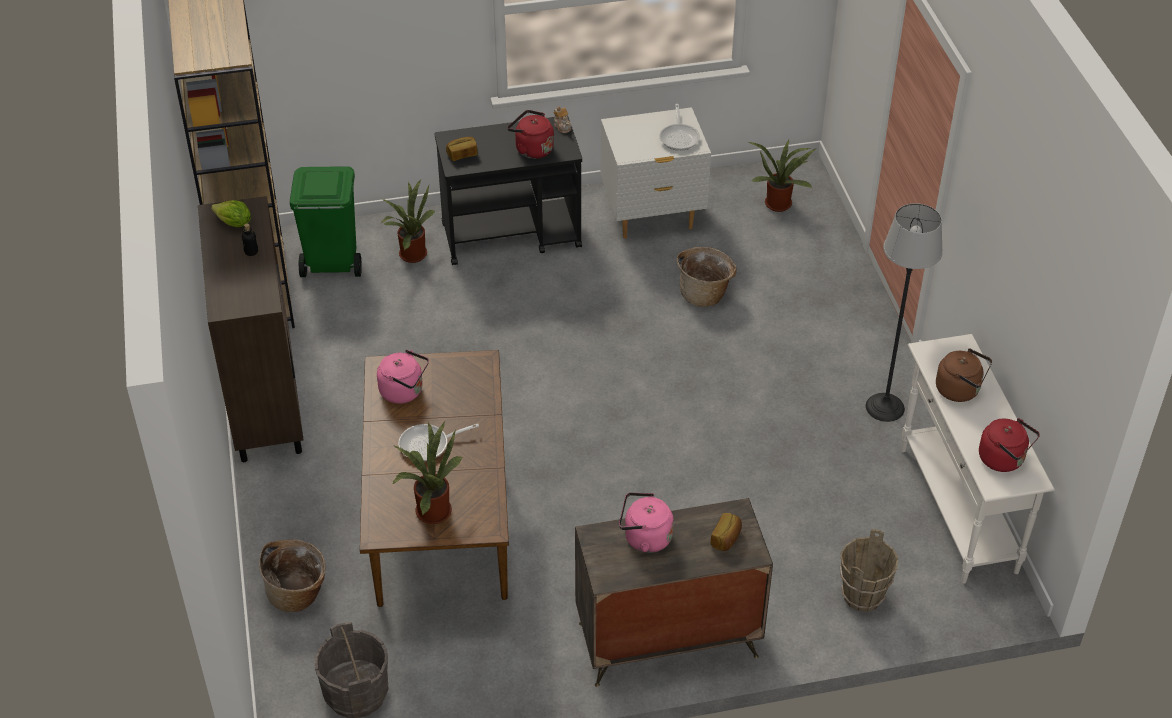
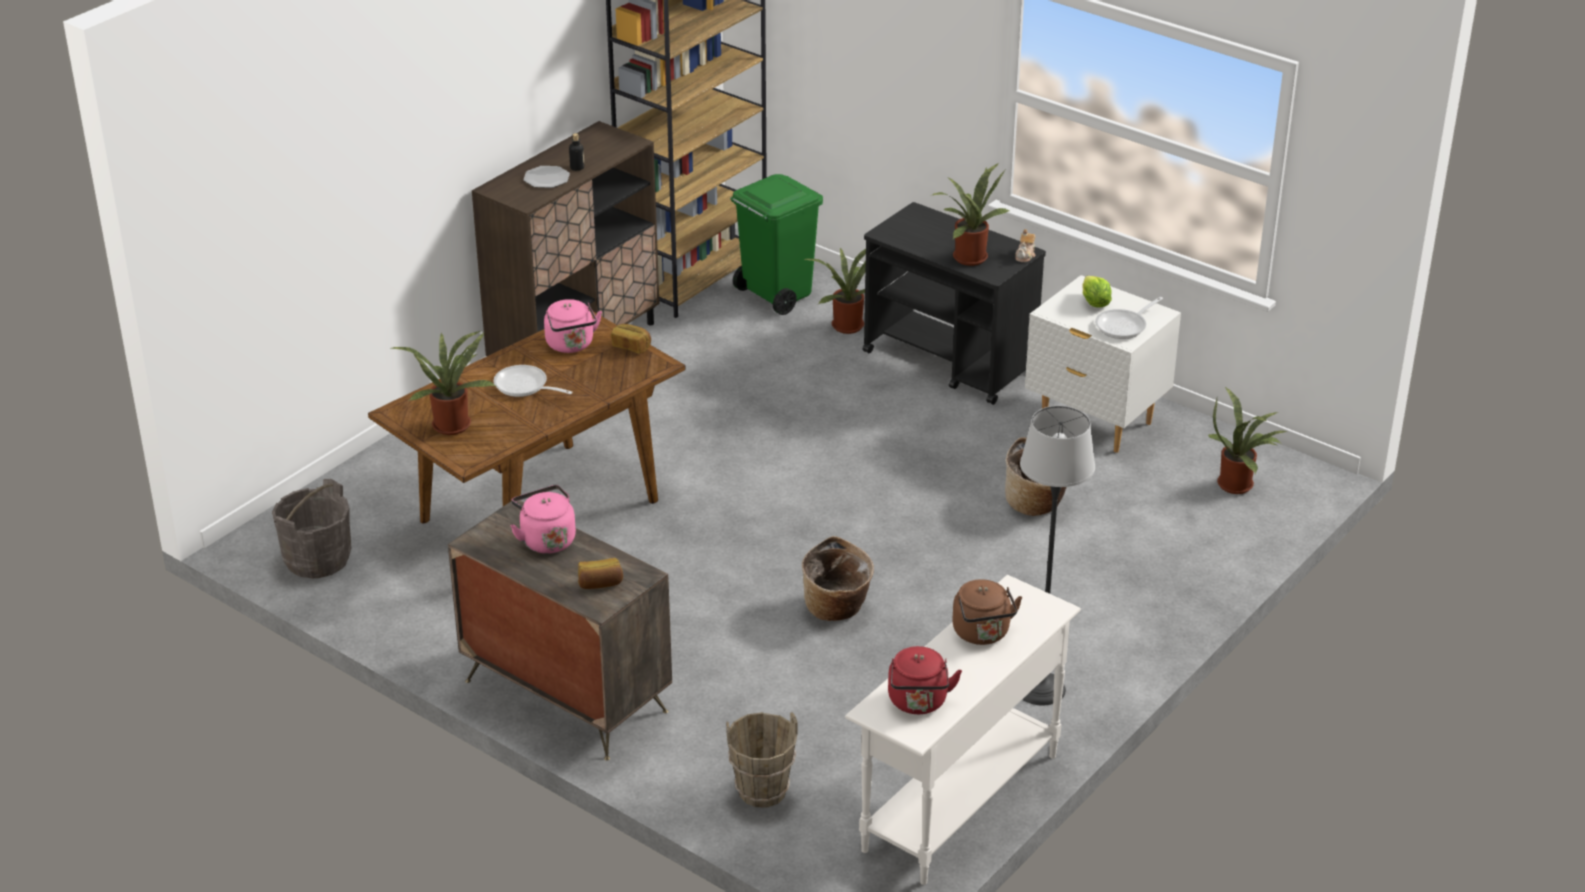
camera: 50 degrees right, 10 degrees down
(234, 223) = (599, 145): lettuce -> lettuce (1094, 303)
(245, 275) = (546, 178): none -> plate
(298, 594) = (387, 476): basket -> basket (837, 608)
(462, 154) = (905, 228): bread -> bread (631, 346)
(532, 149) = (968, 256): red kettle -> potted plant

